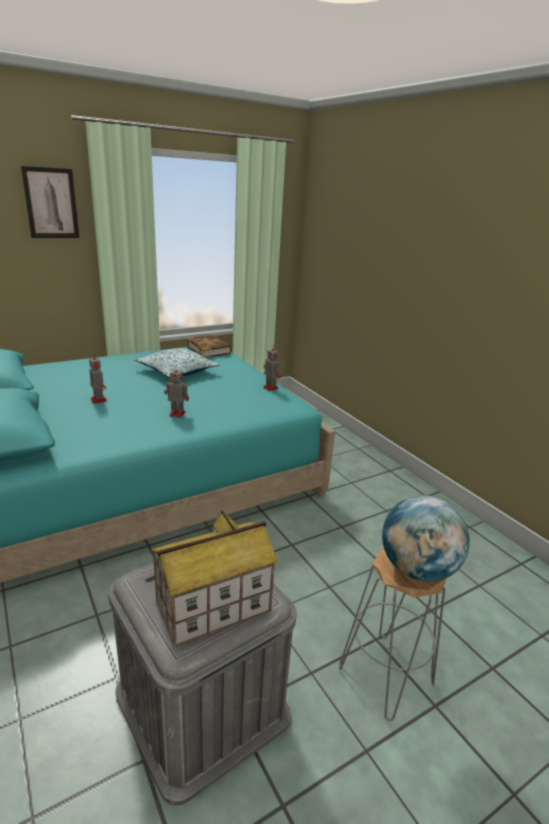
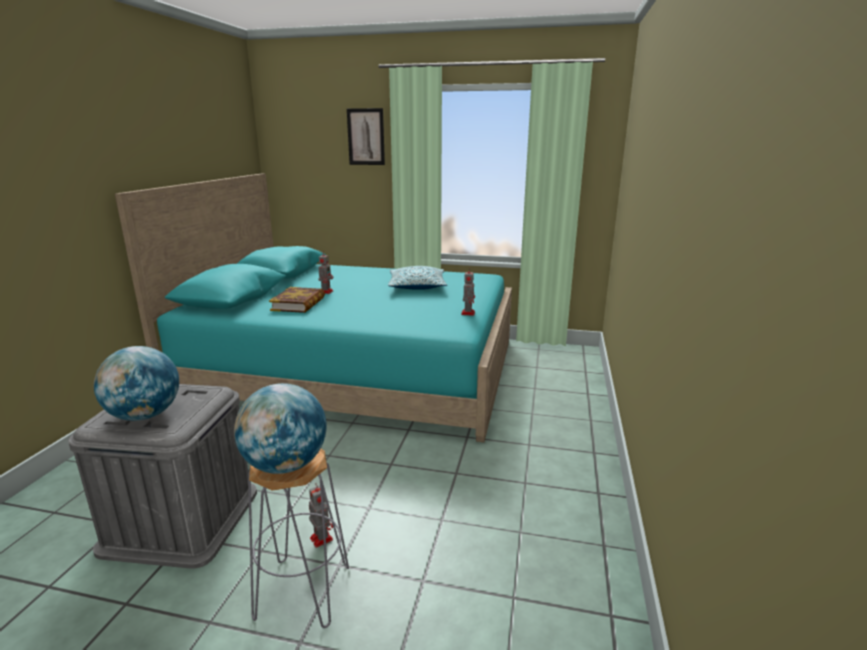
camera: 45 degrees right, 5 degrees down
(176, 414) = (354, 311): toy robot -> toy robot (321, 538)
(209, 350) = (478, 277): book -> book (299, 304)
(213, 607) = (144, 415): toy house -> globe

